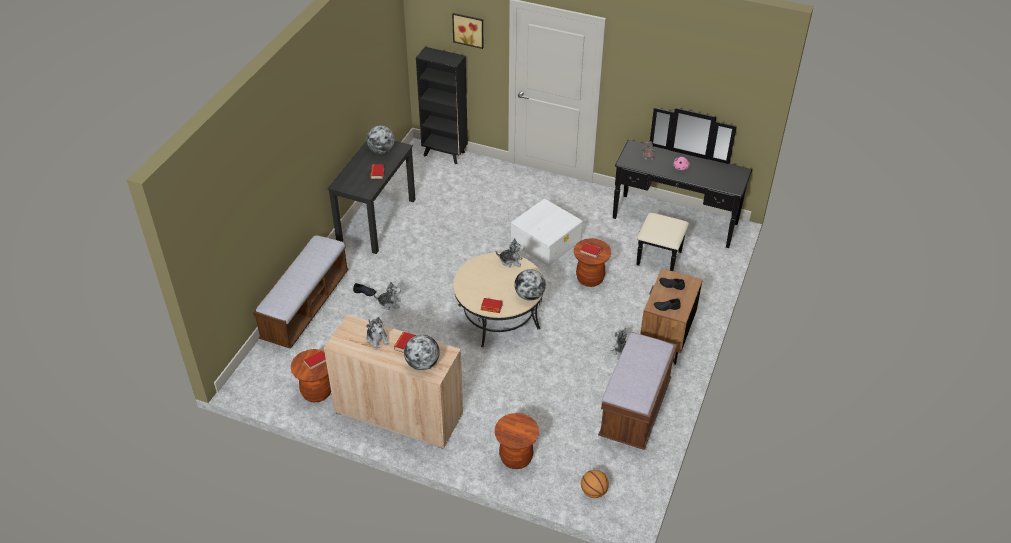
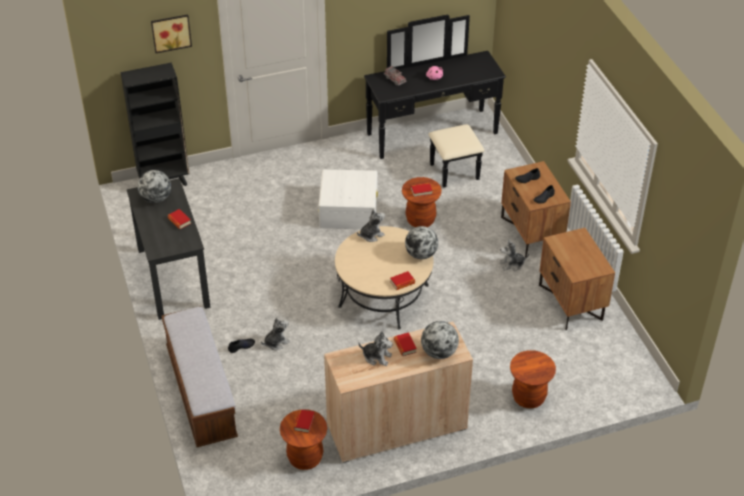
camera: 40 degrees left, 0 degrees up
(593, 492) = (611, 383): basketball -> none
(635, 410) = (571, 302): brown bench -> brown nightstand

